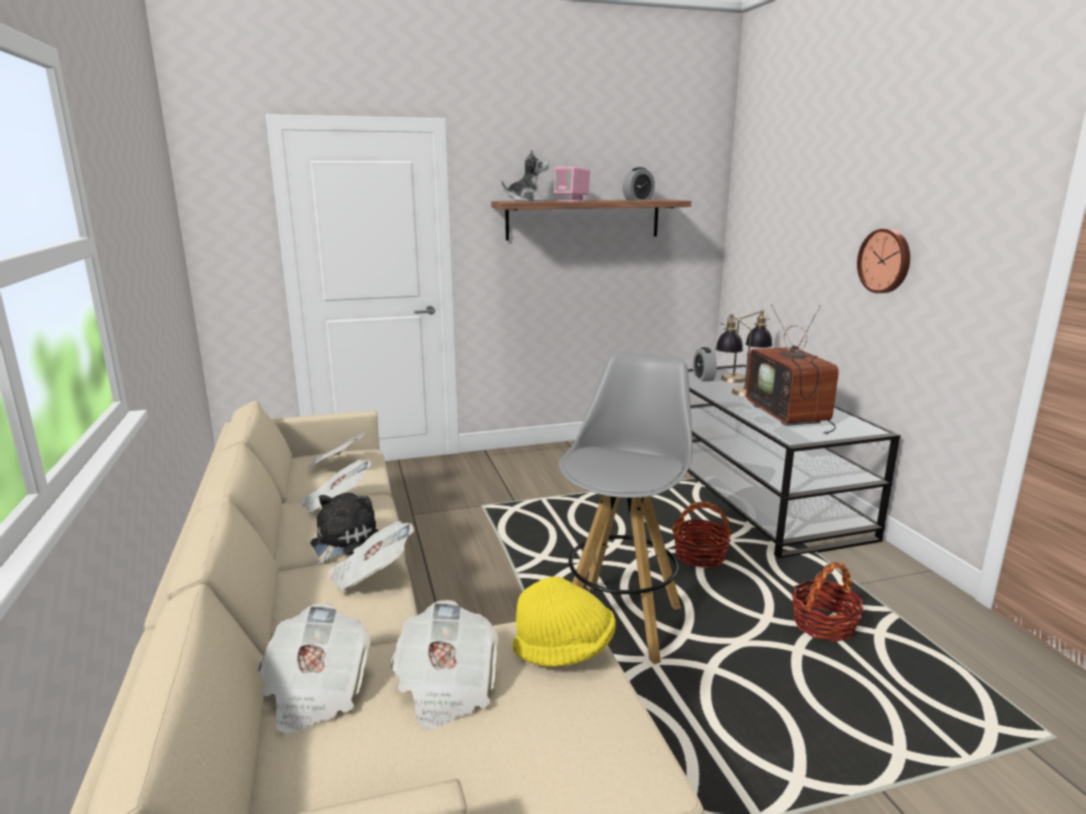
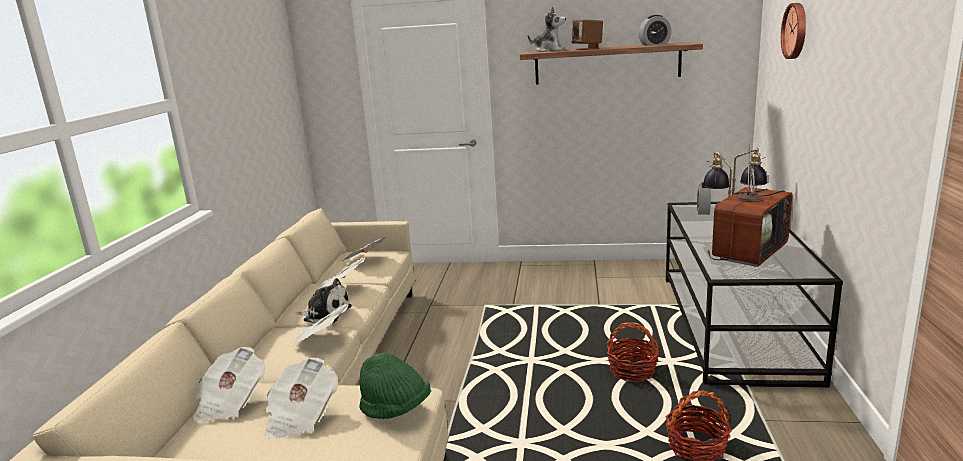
camera: 25 degrees right, 0 degrees up
(341, 541) = (325, 314): plush toy -> plush toy turned 60 degrees clockwise
(564, 649) = (395, 409): yellow hat -> green hat
(572, 201) = (587, 49): pink speaker -> brown speaker
(622, 621) = (523, 410): grey stool -> none
(791, 415) = (748, 252): television -> television turned 150 degrees counterclockwise
(885, 261) = (842, 103): wall clock -> wall clock (796, 31)

